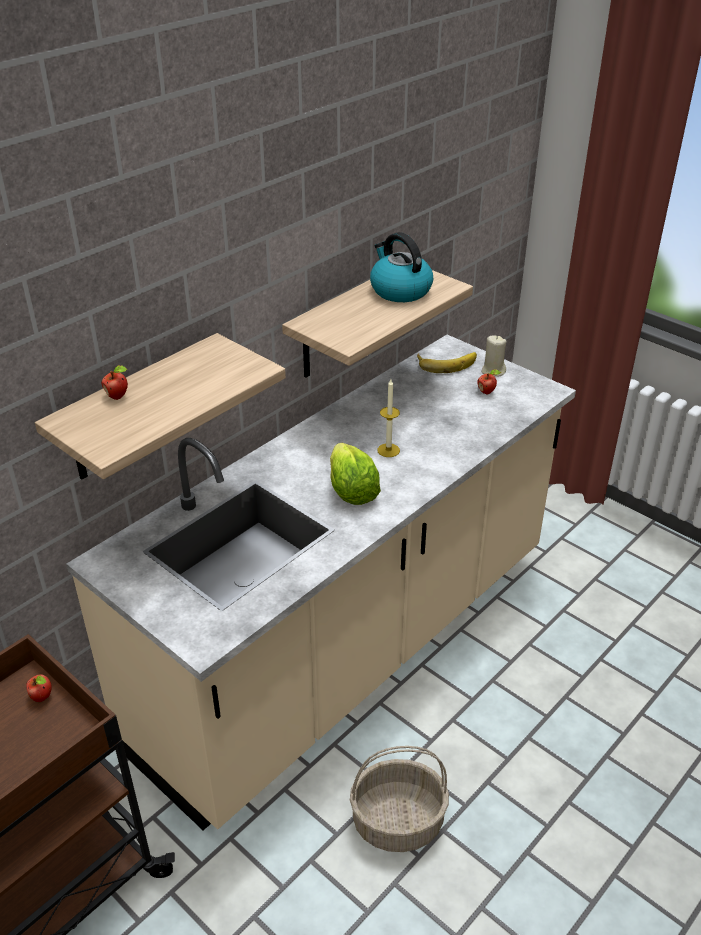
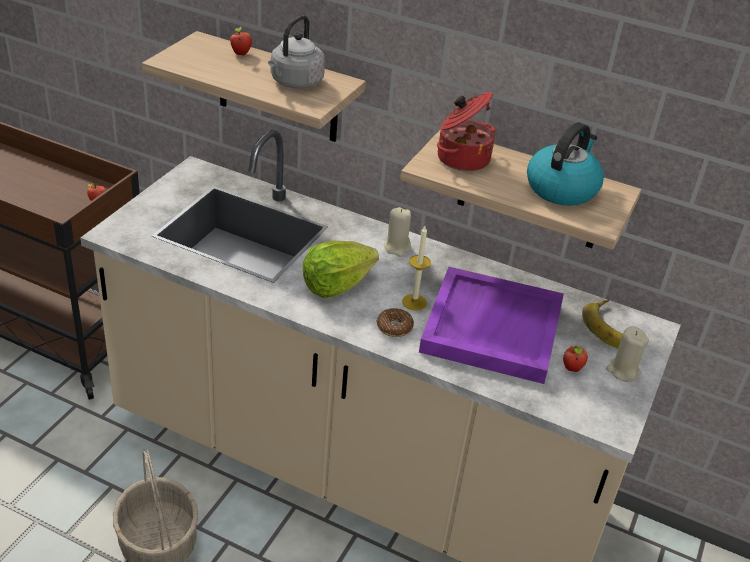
camera: 70 degrees right, 0 degrees up
(204, 371) = (295, 83): none -> grey kettle
(306, 444) = (397, 247): none -> beige candle
(339, 323) = (462, 158): none -> cooking pot
(419, 467) = (394, 327): none -> donut
(431, 418) = (491, 327): none -> purple tray

